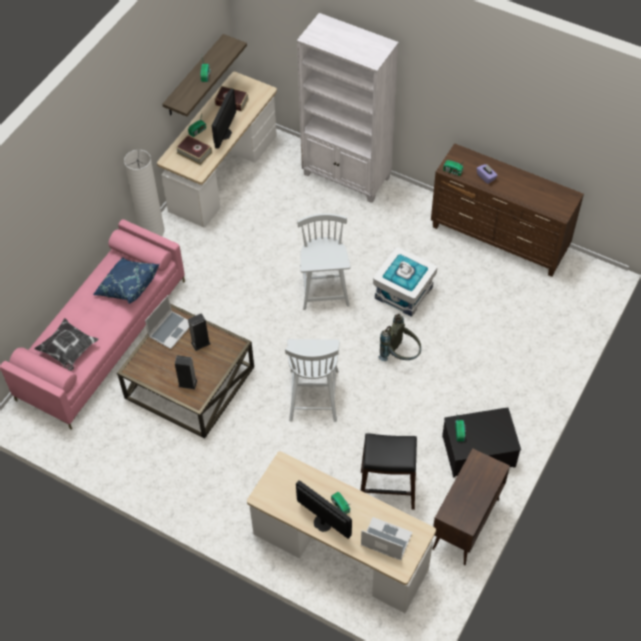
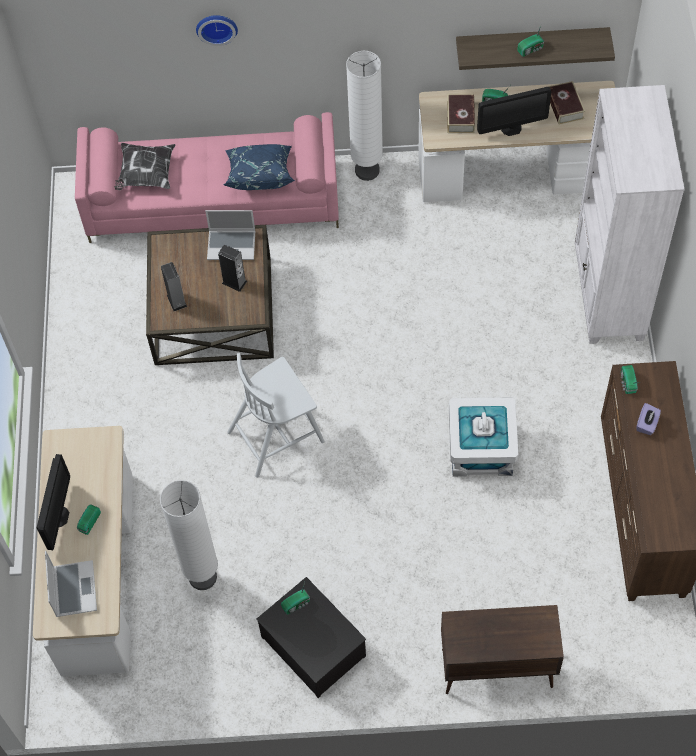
camera: 60 degrees right, 5 degrees up
(51, 207) = (216, 27): none -> wall clock
(324, 286) = (429, 363): white chair -> none
(387, 489) = (203, 577): black stool -> white floor lamp
(400, 355) = (390, 494): grey backpack -> none
(465, 525) = (207, 682): brown cabinet -> brown cabinet (496, 668)

